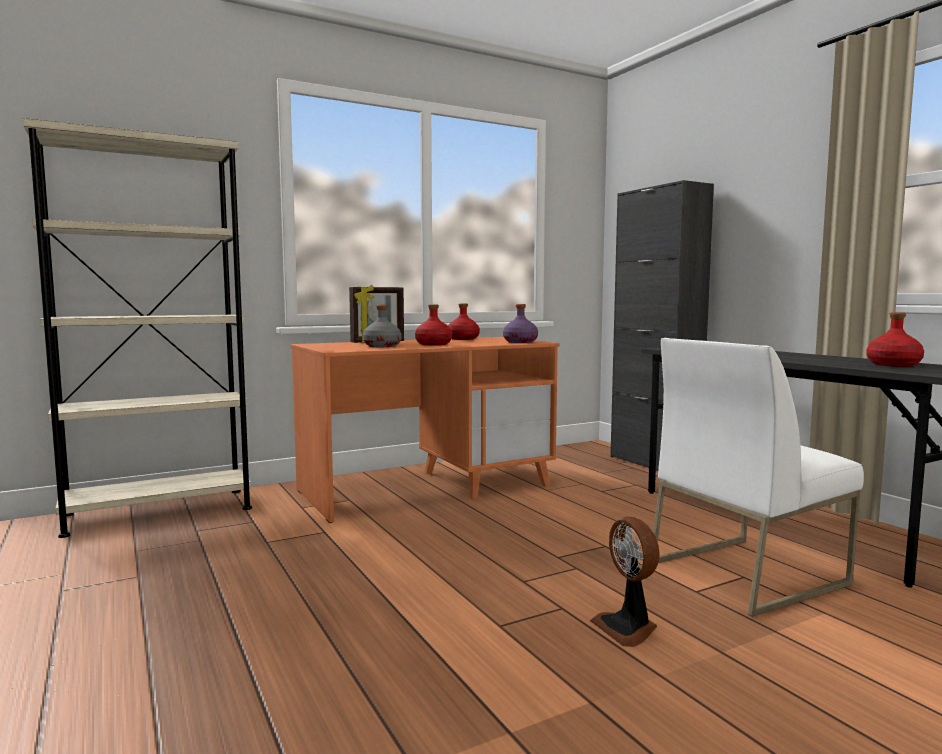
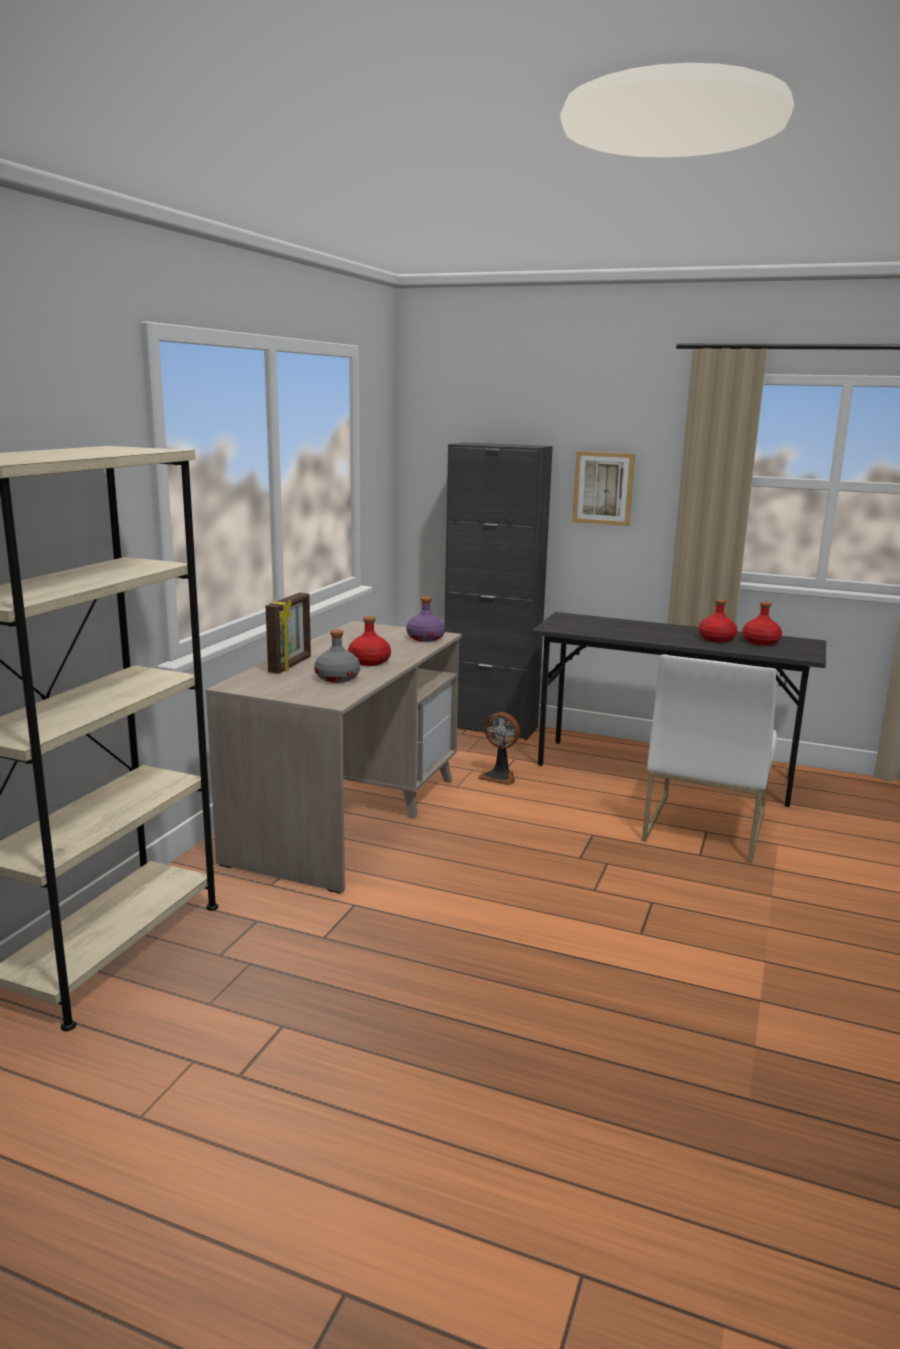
camera: 40 degrees left, 10 degrees up
(428, 487) = (348, 817): orange desk -> beige desk
(463, 339) = (344, 637): red bottle -> red bottle (717, 639)
(627, 628) = (708, 901): fan -> fan (499, 777)
(760, 217) = (603, 488): none -> picture

